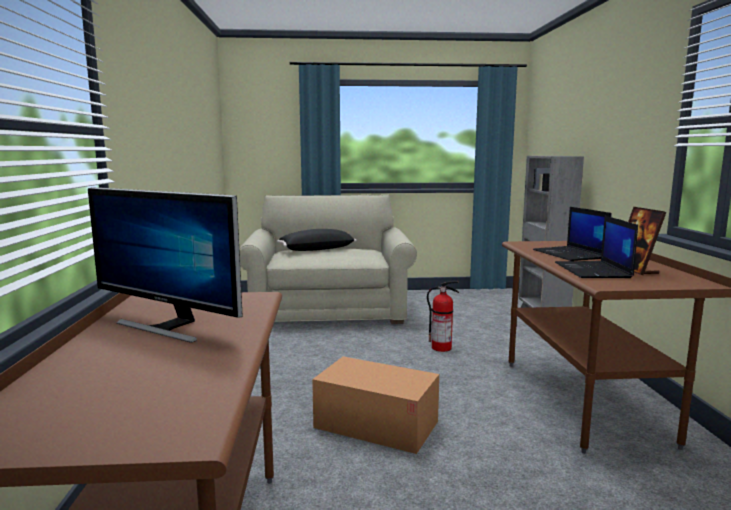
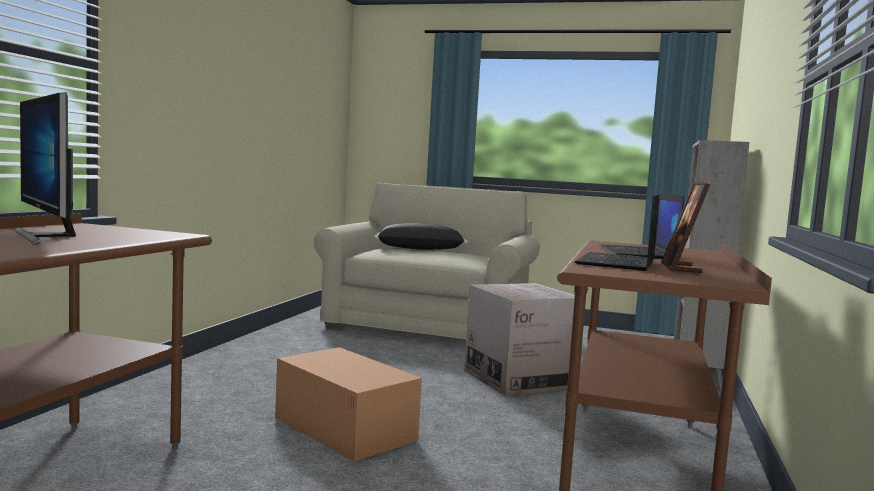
camera: 20 degrees right, 5 degrees down
(442, 348) = (518, 379): fire extinguisher -> cardboard box

